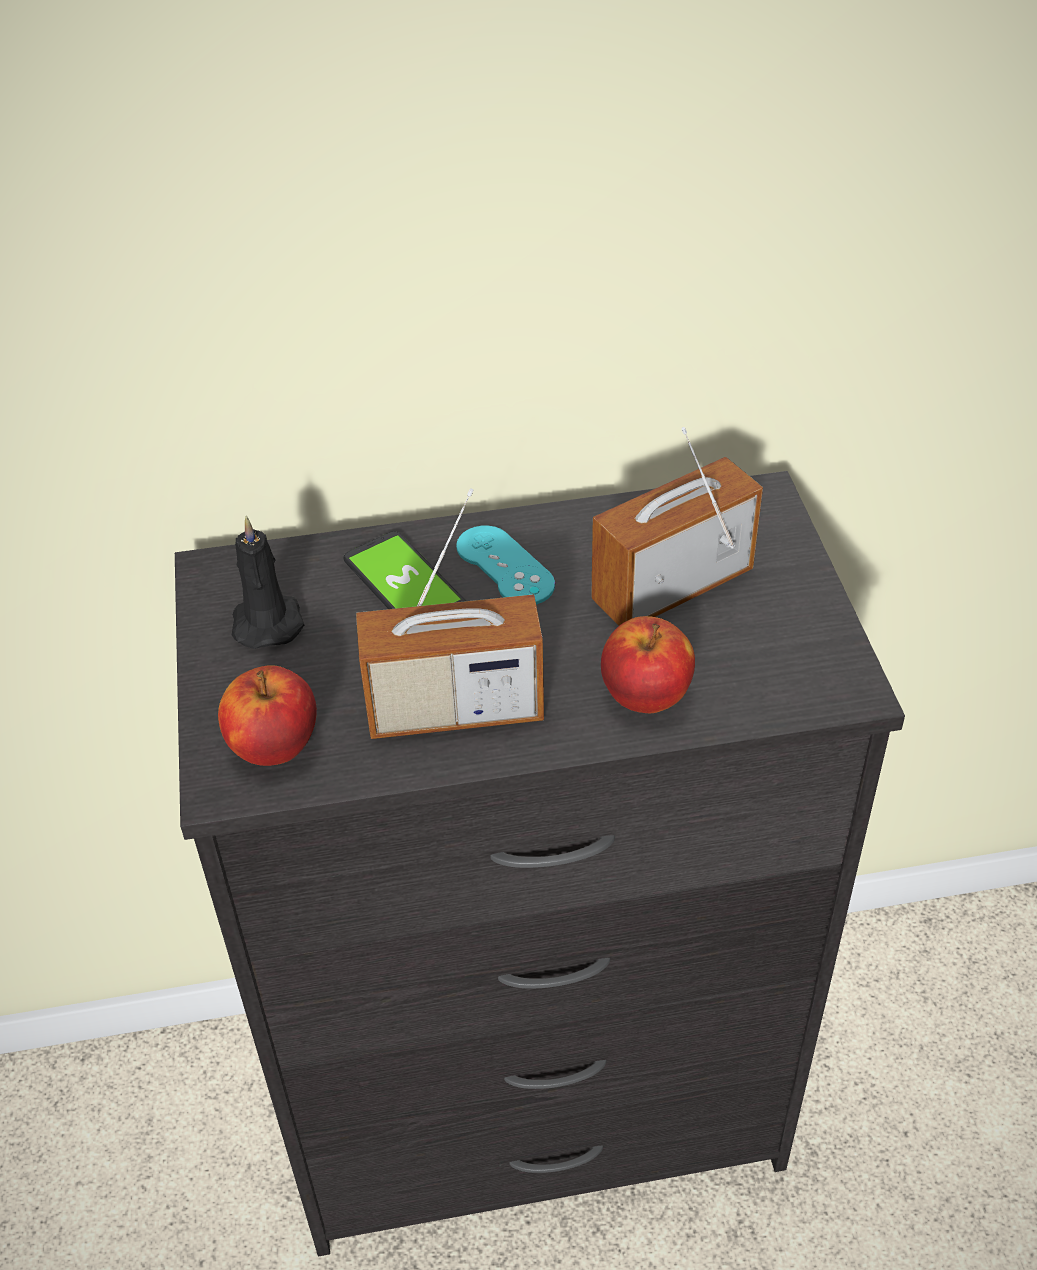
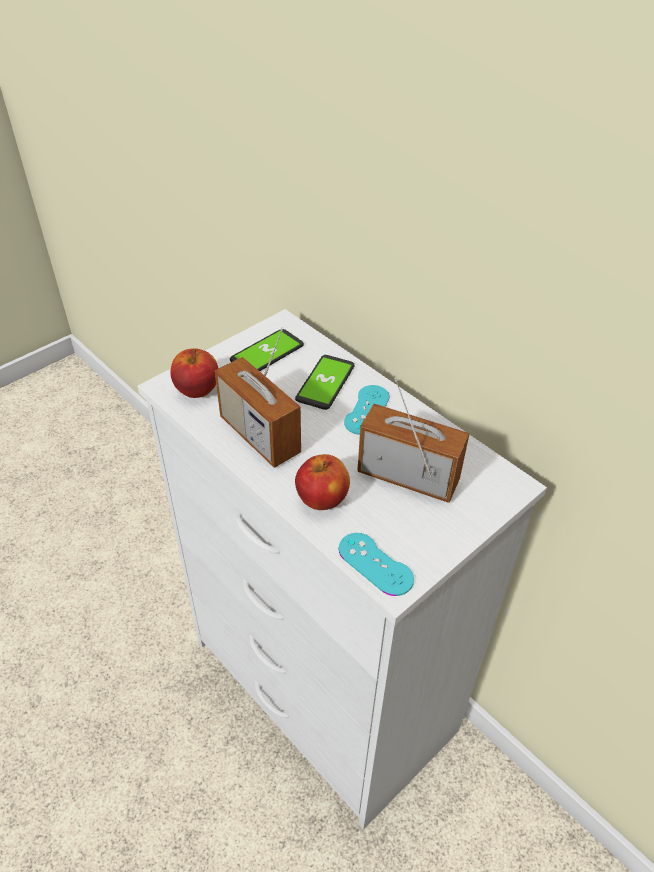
camera: 55 degrees right, 0 degrees up
(267, 620) = (267, 353): black candle -> phone
(538, 1099) = (323, 688): black dresser -> white dresser
(804, 693) = (375, 564): none -> turquoise game controller

